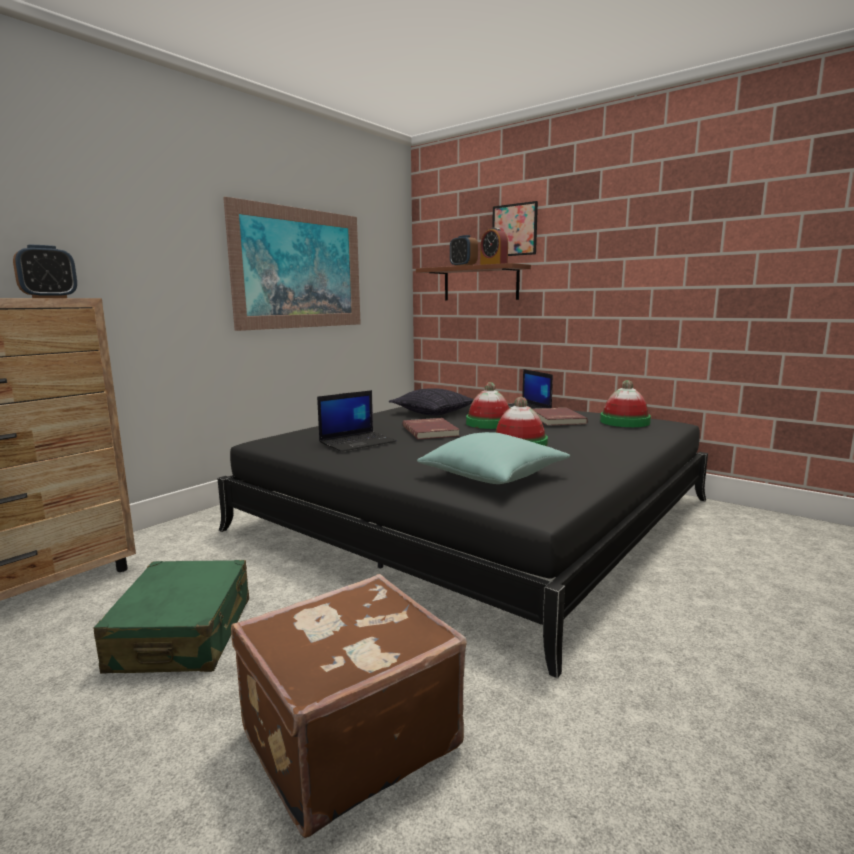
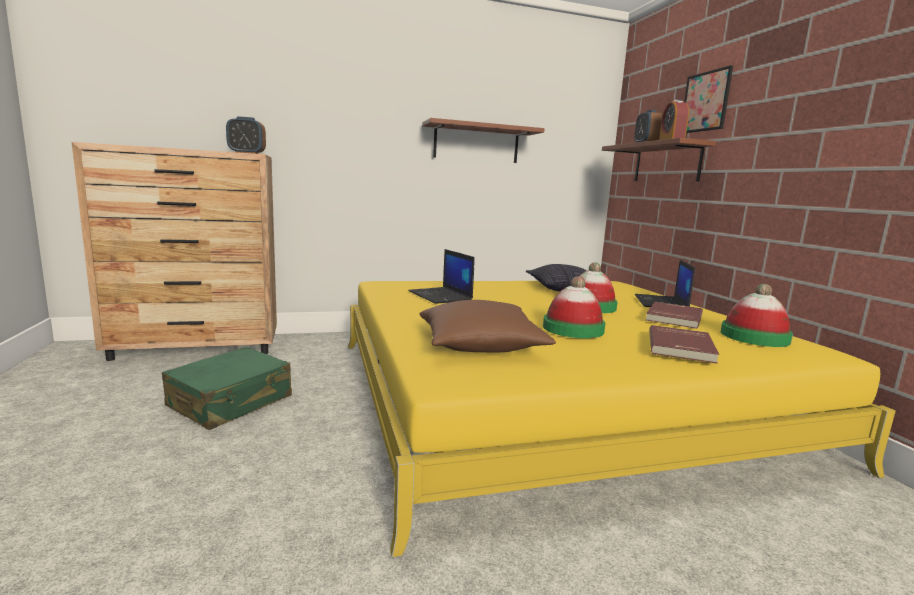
camera: 35 degrees right, 0 degrees up
(299, 269) = (476, 143): picture -> brown shelf
(347, 737) = (199, 508): brown suitcase -> none
(358, 442) = (441, 296): laptop -> laptop turned 60 degrees clockwise
(431, 431) = (518, 301): red book -> red book (682, 347)
(476, 514) = (552, 396): black bed -> yellow bed
(493, 476) = (480, 345): turquoise pillow -> brown pillow

